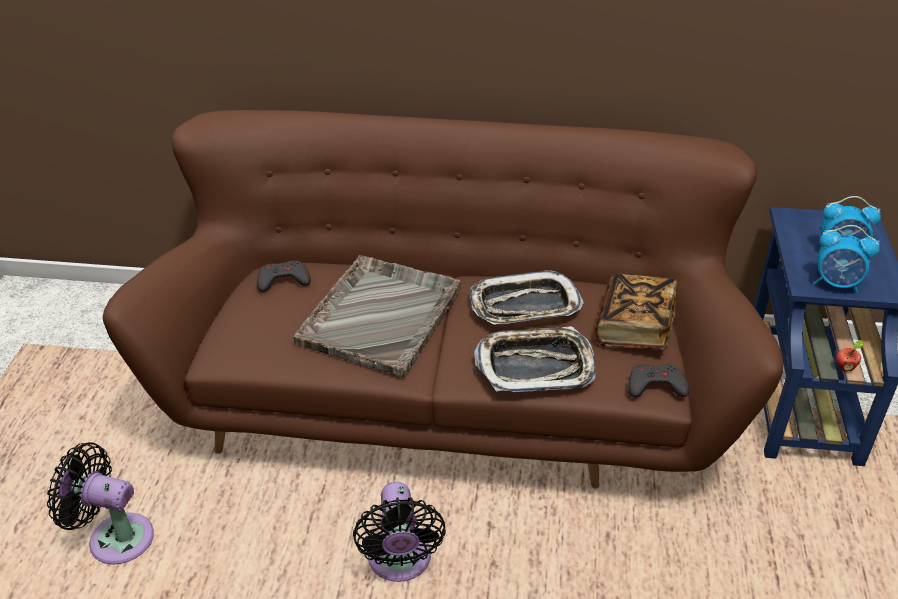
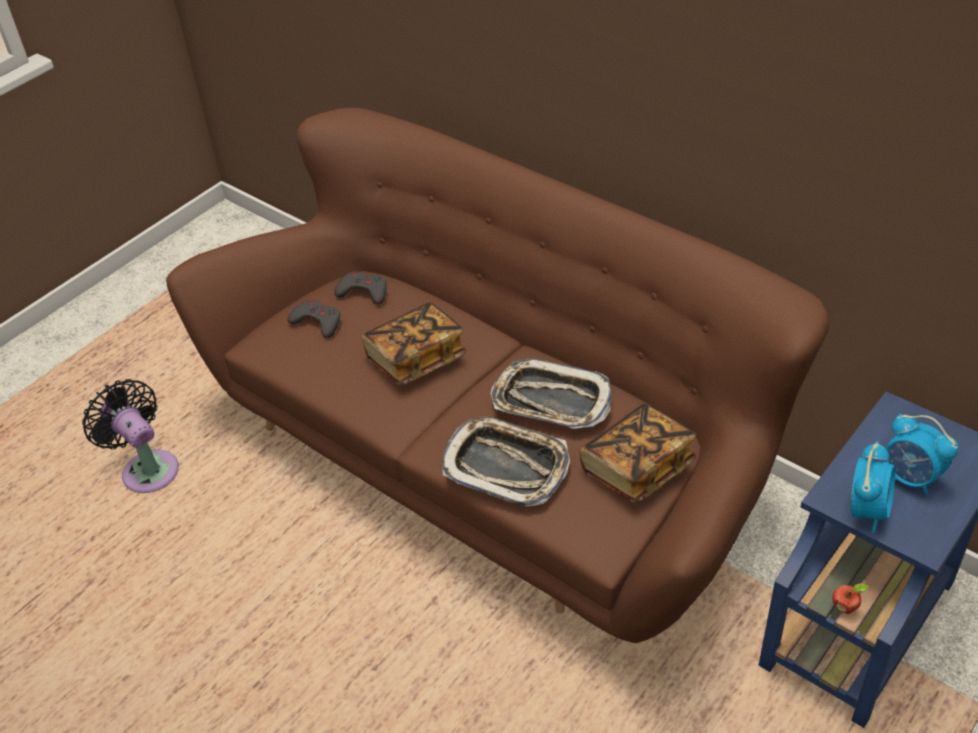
camera: 35 degrees right, 5 degrees up
(381, 315) = (415, 358): grey tray -> book
(400, 563) = (335, 596): black fan -> none
(656, 385) = (602, 536): grey game controller -> grey game controller (317, 322)
(837, 284) = (867, 510): alarm clock -> alarm clock turned 120 degrees counterclockwise

